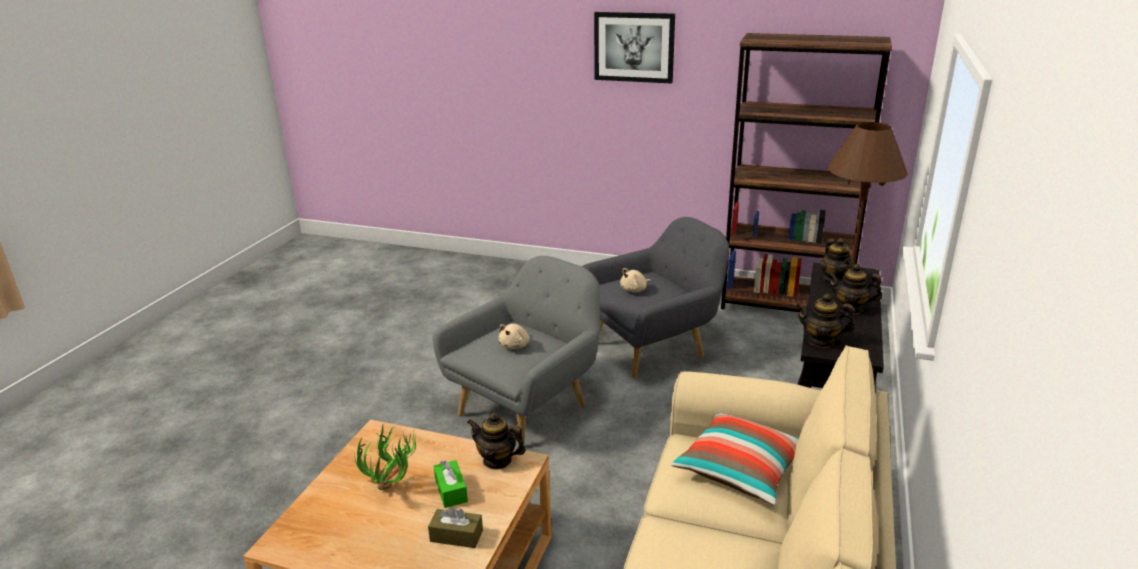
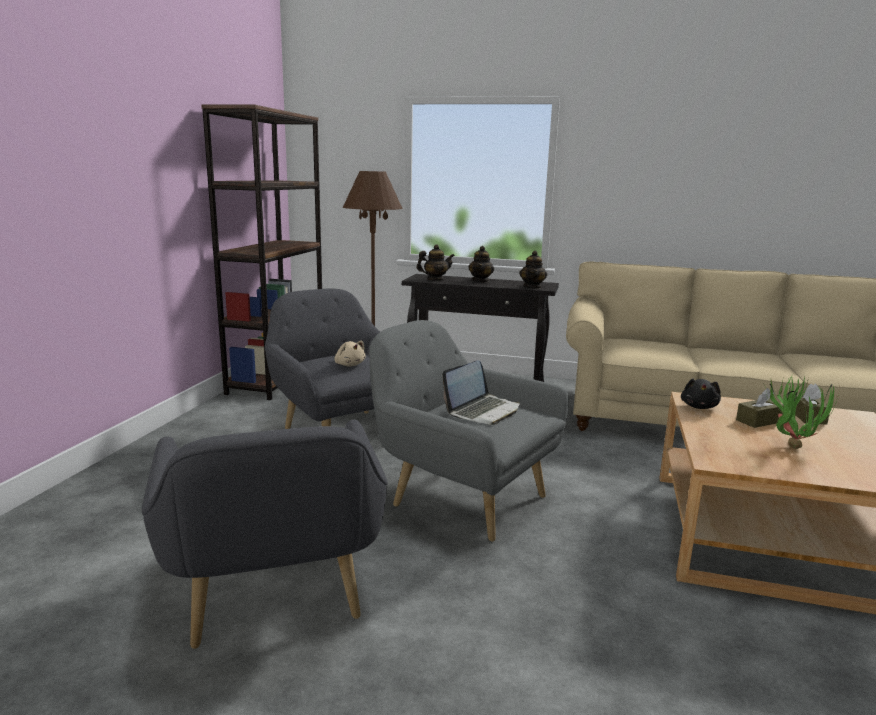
camera: 95 degrees left, 10 degrees down
(427, 341) = (274, 595): none -> grey armchair
(451, 491) = (759, 421): green tissue box -> brown tissue box
(497, 460) = (699, 407): teapot -> black plush toy
(515, 345) = (483, 411): beige plush toy -> laptop
(634, 47) = (105, 114): picture -> none
(741, 469) = (639, 344): pillow -> none

